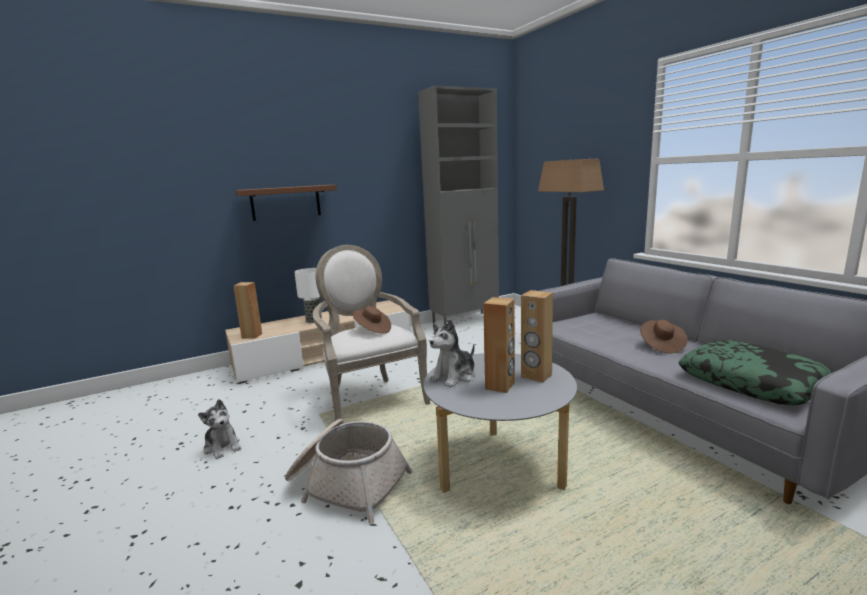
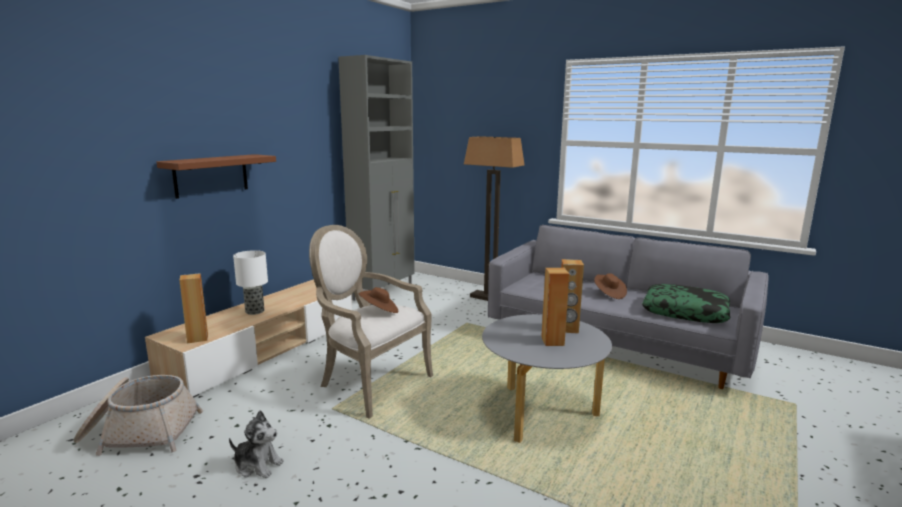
camera: 30 degrees left, 0 degrees up
(347, 483) = (431, 459): basket -> basket (139, 432)
(454, 376) = (509, 340): plush toy -> none

